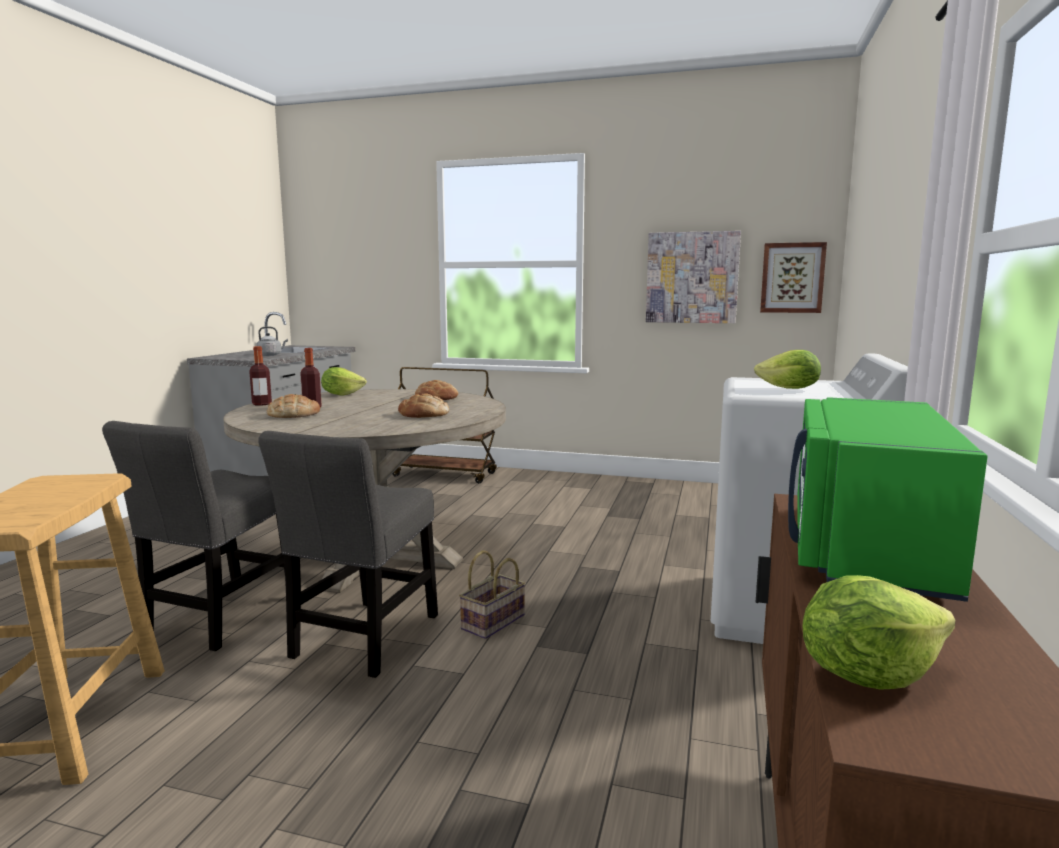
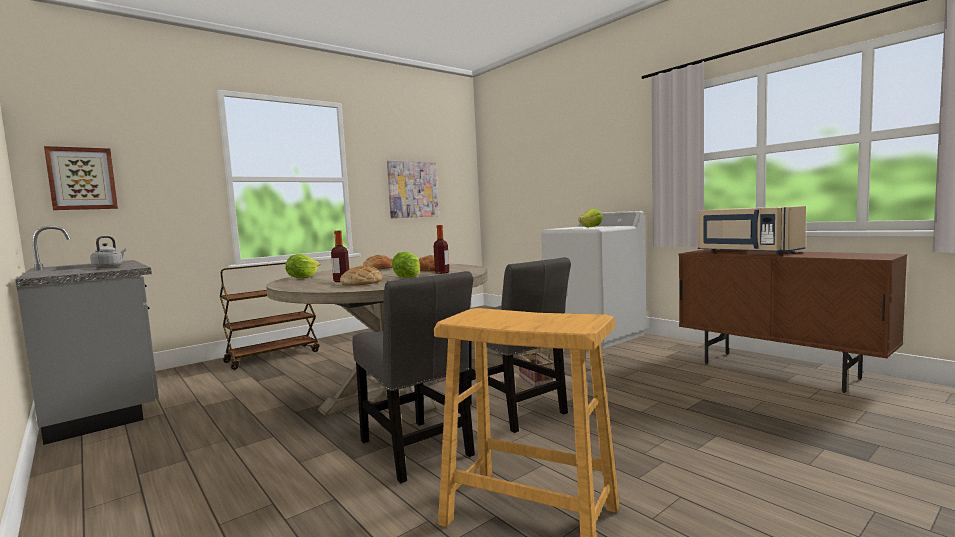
camera: 55 degrees left, 5 degrees down
(262, 404) = (288, 288): bottle -> bottle (442, 272)
(792, 278) = (459, 189): picture -> picture (82, 178)
(864, 547) = (746, 252): green microwave -> beige microwave
(868, 674) = (844, 257): lettuce -> lettuce (407, 277)

